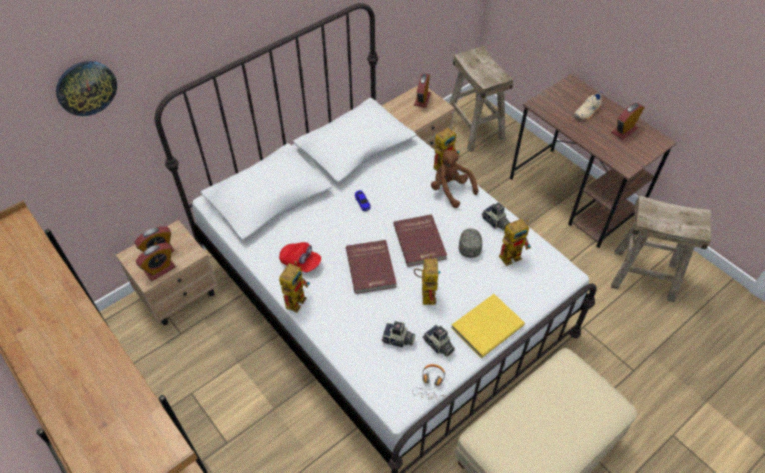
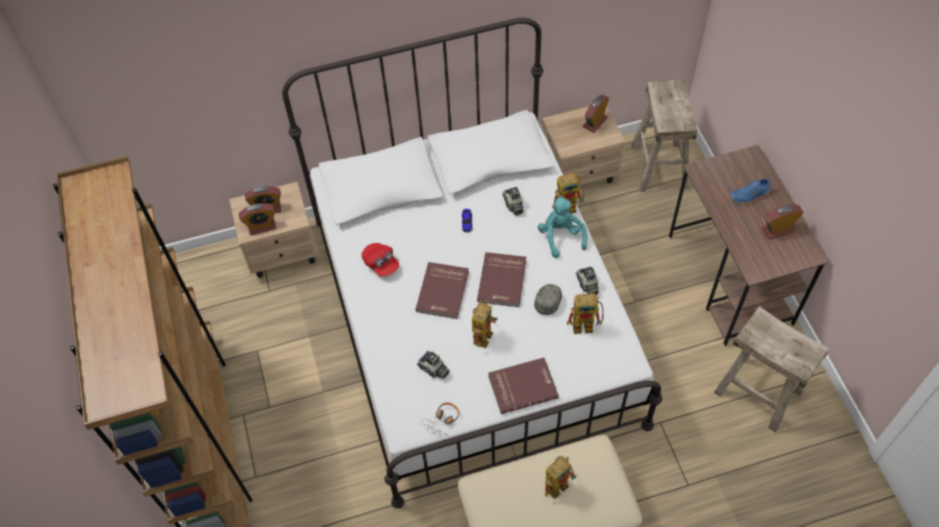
camera: 25 degrees right, 5 degrees up
(86, 88) = (222, 53): wall clock -> none
(296, 298) = (362, 297): toy robot -> toy robot (558, 482)
(438, 346) = (468, 388): camera -> camera (513, 206)
(450, 190) = (561, 236): brown plush toy -> turquoise plush toy
(486, 326) = (522, 386): yellow book -> red book
(587, 112) = (749, 196): beige shoe -> blue shoe

